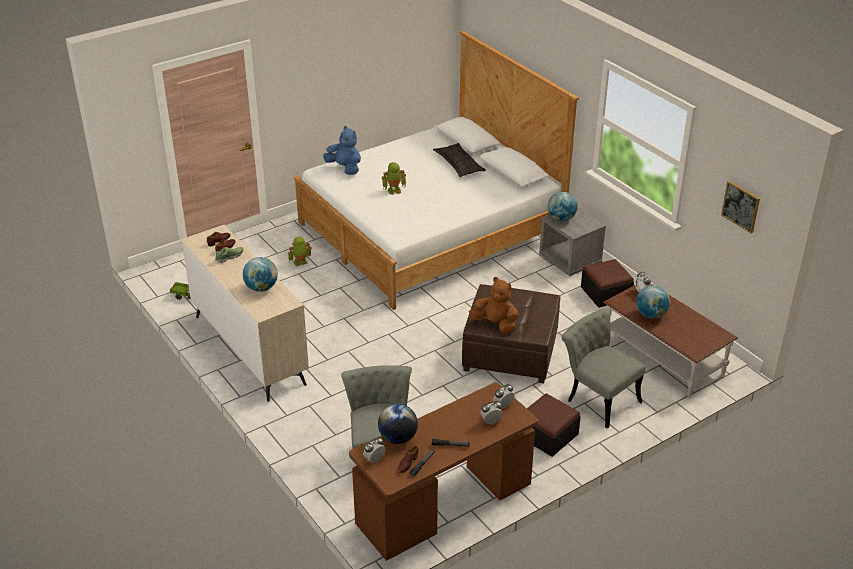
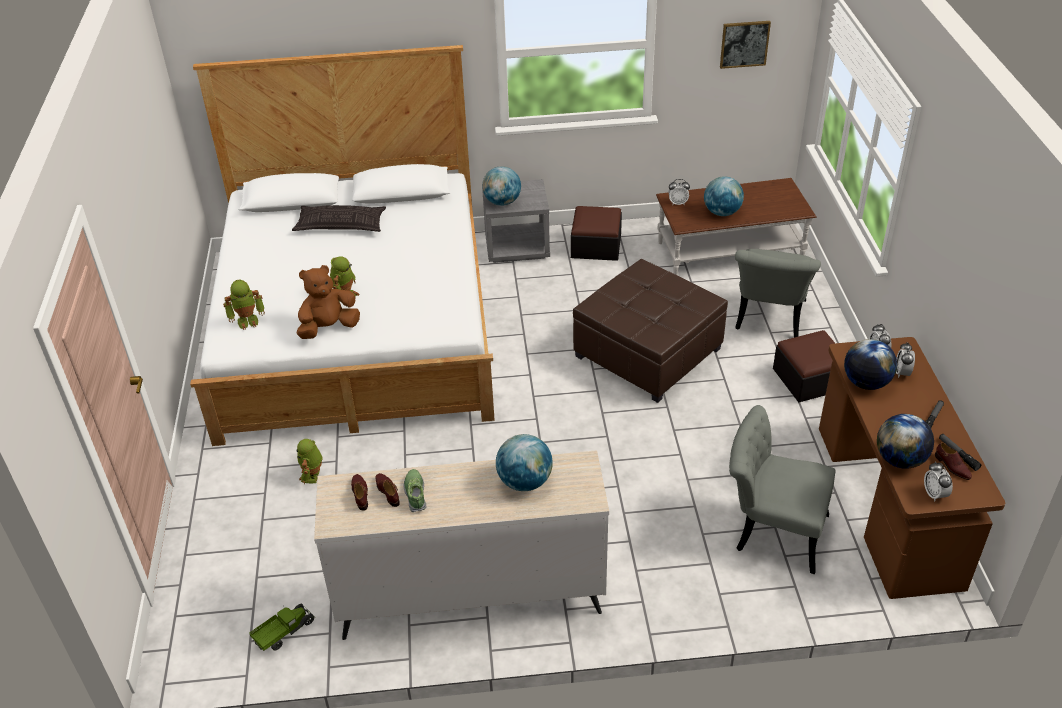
camera: 60 degrees left, 5 degrees up
(345, 168) = (248, 320): blue plush toy -> toy robot
(466, 407) = (866, 383): none -> globe
(495, 324) = (663, 324): brown plush toy -> brown plush toy (328, 328)
(597, 398) = (769, 320): grey chair -> grey chair turned 60 degrees counterclockwise

